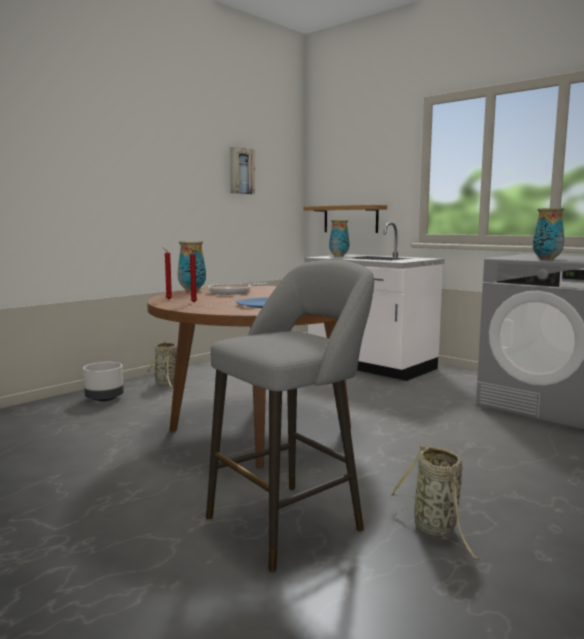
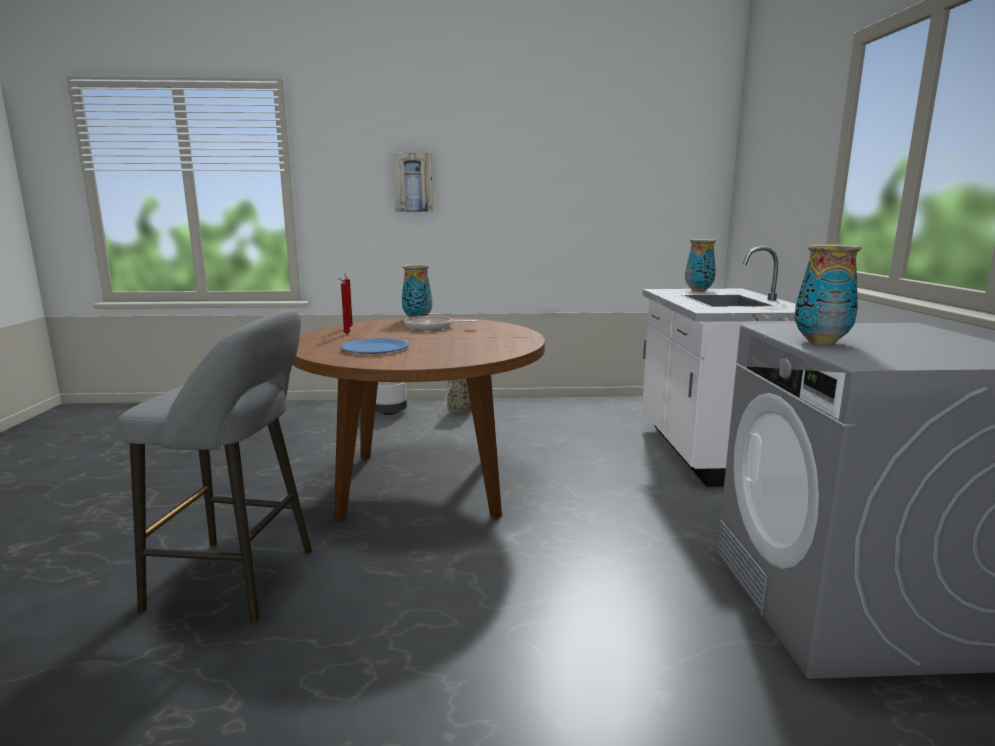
camera: 45 degrees right, 5 degrees up
(241, 171) = (612, 172): picture -> picture (413, 182)
(350, 219) = (763, 236): shelf -> none
(436, 529) = (297, 662): basket -> none

